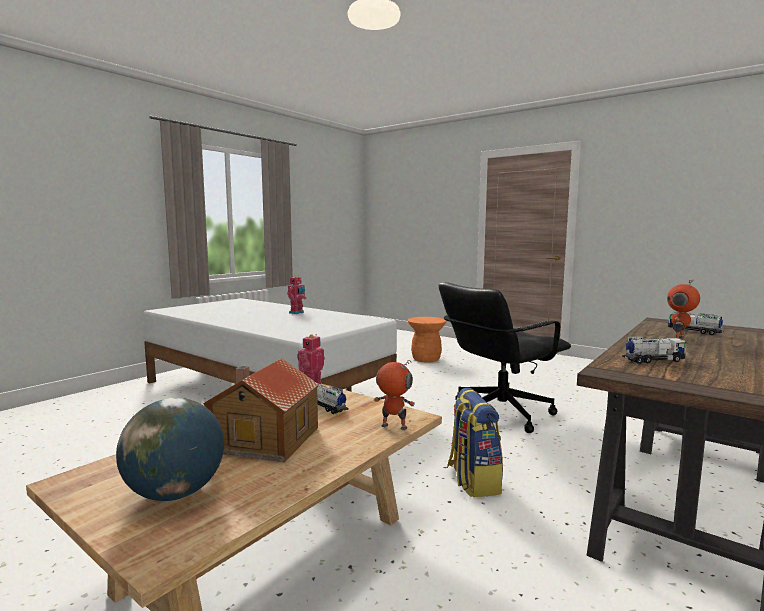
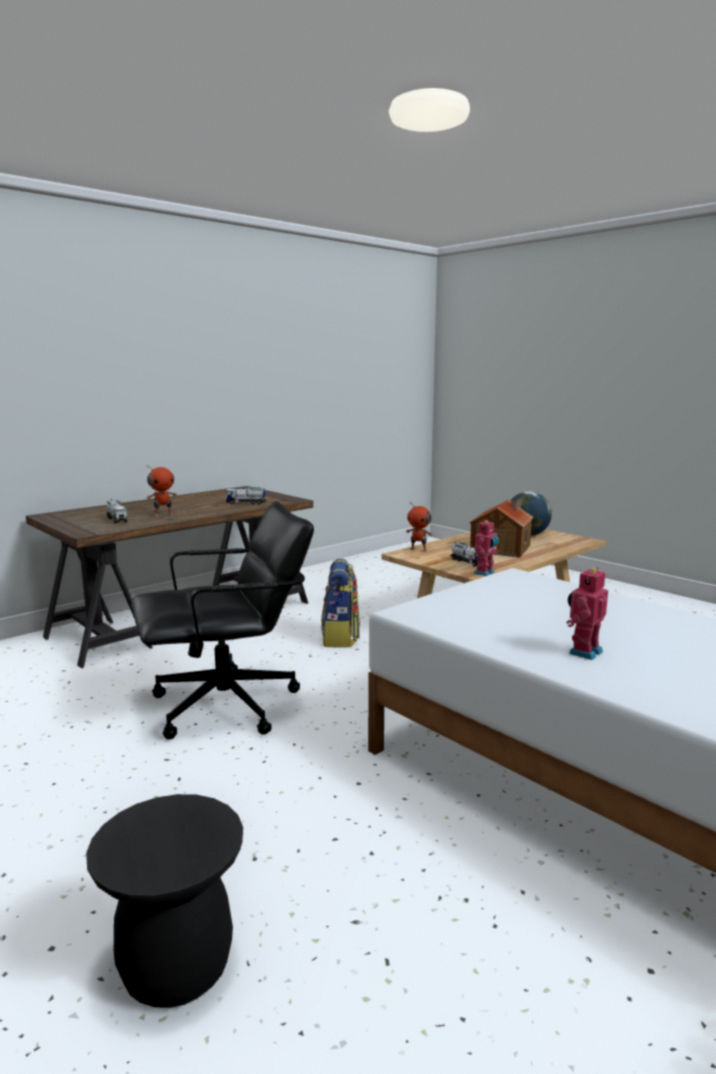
camera: 170 degrees left, 5 degrees up
(426, 359) = (176, 968): orange stool -> black stool

